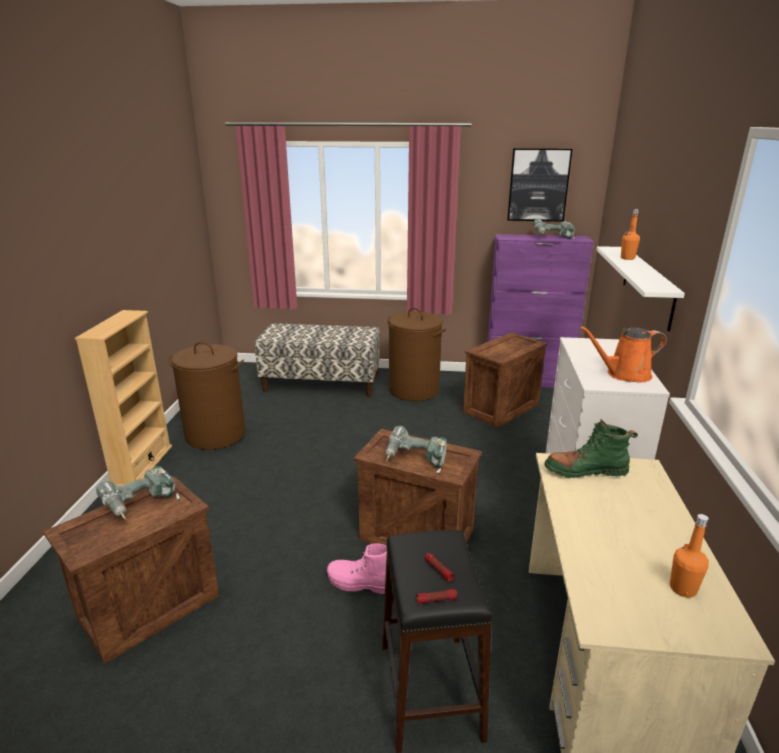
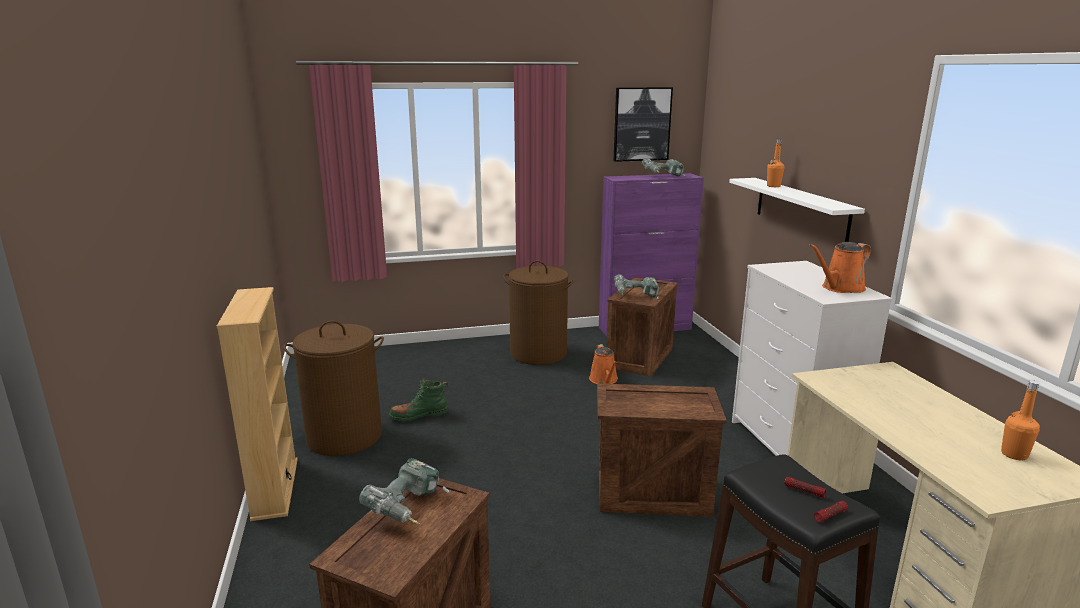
camera: 20 degrees left, 5 degrees down
(322, 383) = (430, 362): bench -> none
(360, 583) = (633, 553): pink boot -> none
(415, 461) = (661, 407): power drill -> power drill (635, 296)
(453, 423) = (604, 380): none -> orange watering can
(585, 471) = (848, 380): green boot -> green boot (419, 415)

